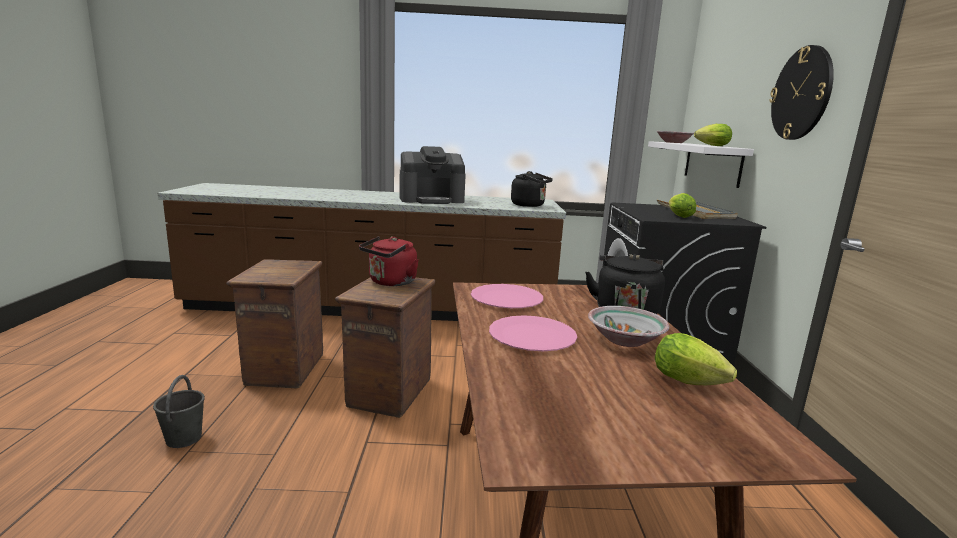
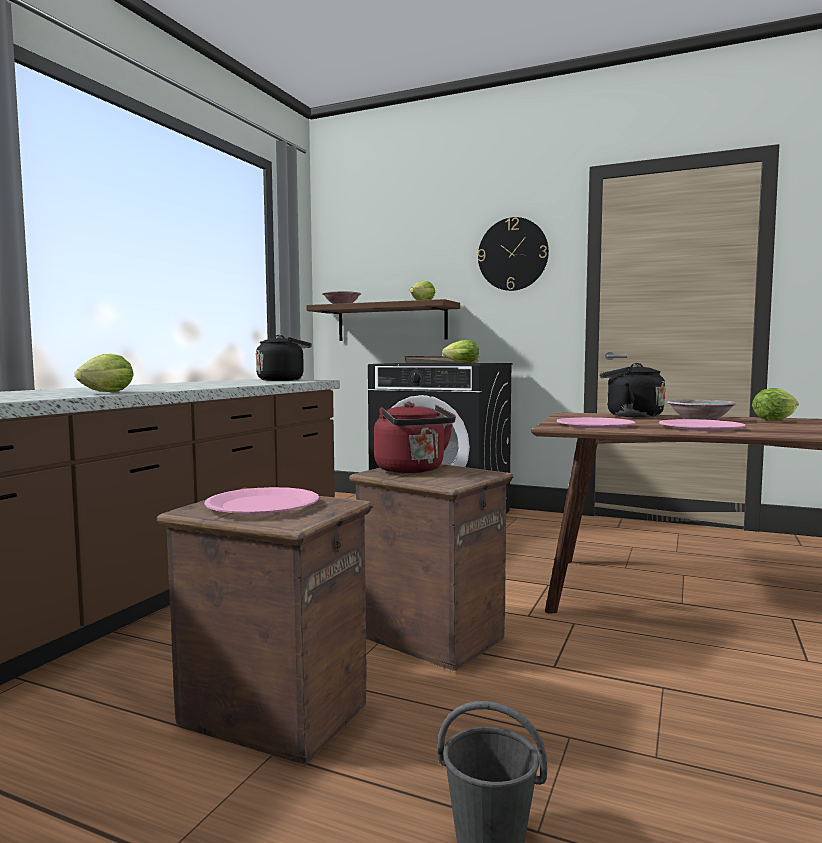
camera: 65 degrees left, 10 degrees down
(278, 268) = (263, 505): none -> pink plate
(356, 199) = (104, 392): none -> lettuce
(432, 200) = (180, 386): coffee machine -> none
(712, 163) = (391, 322): white shelf -> brown shelf

